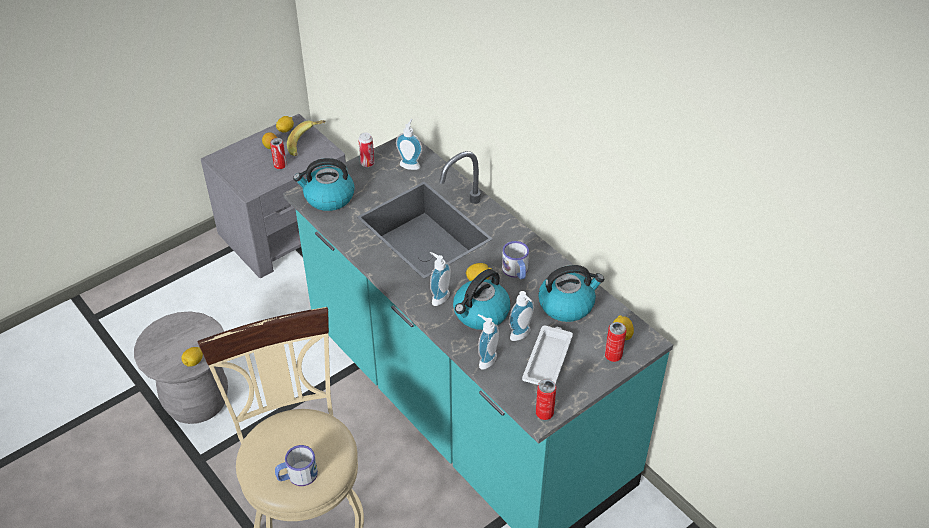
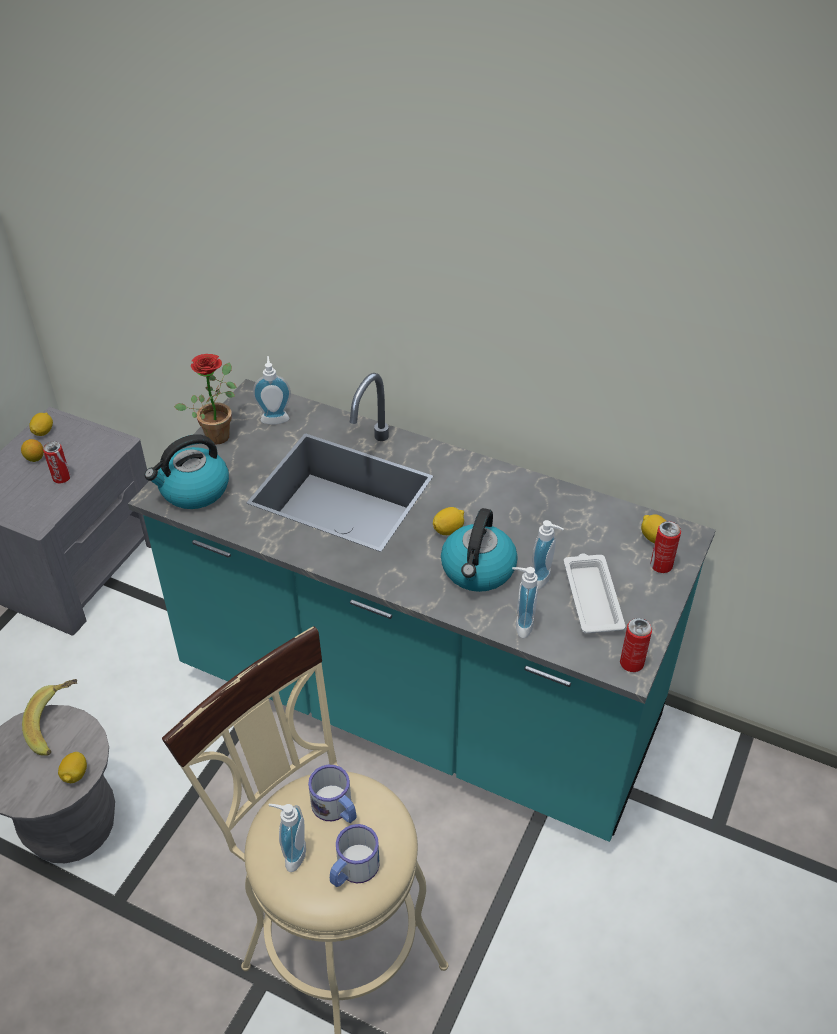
camera: 25 degrees left, 0 degrees up
(307, 145) = (84, 442): banana -> banana (57, 725)
(367, 163) = (218, 433): can -> potted plant
(438, 297) = (414, 568): soap dispenser -> soap dispenser (291, 854)
(516, 271) = (487, 505): mug -> mug (336, 808)
(567, 304) = (570, 524): kettle -> none

